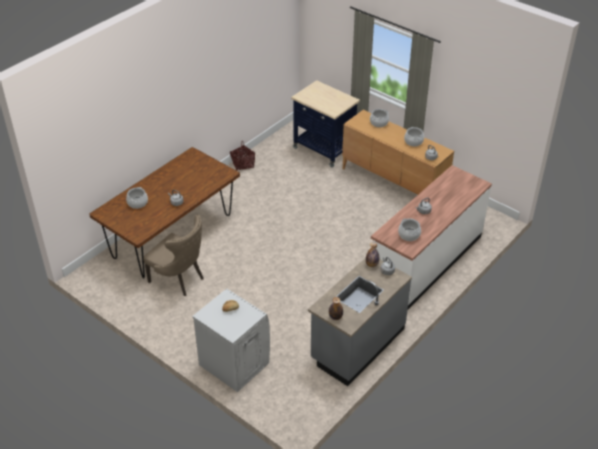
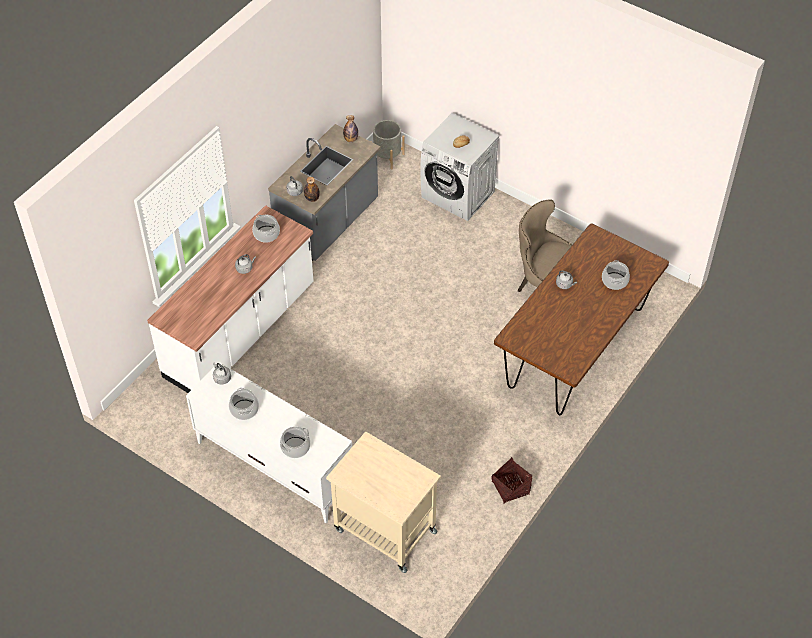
camera: 175 degrees right, 10 degrees up
(296, 412) = (387, 157): none -> grey planter
(324, 150) = (384, 531): blue cart -> beige cart
(394, 183) = (273, 467): brown dresser -> white dresser

